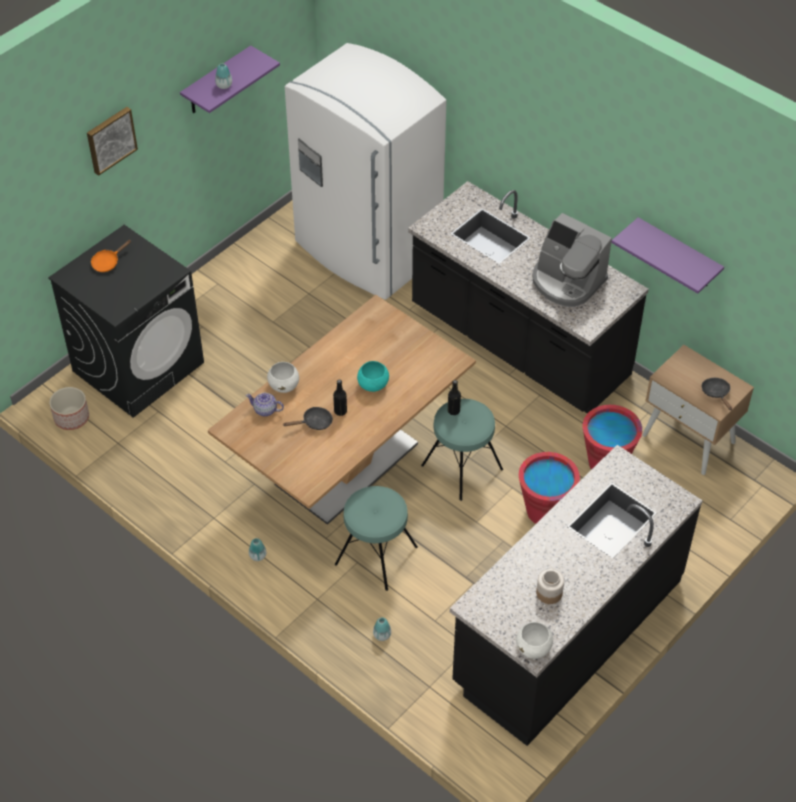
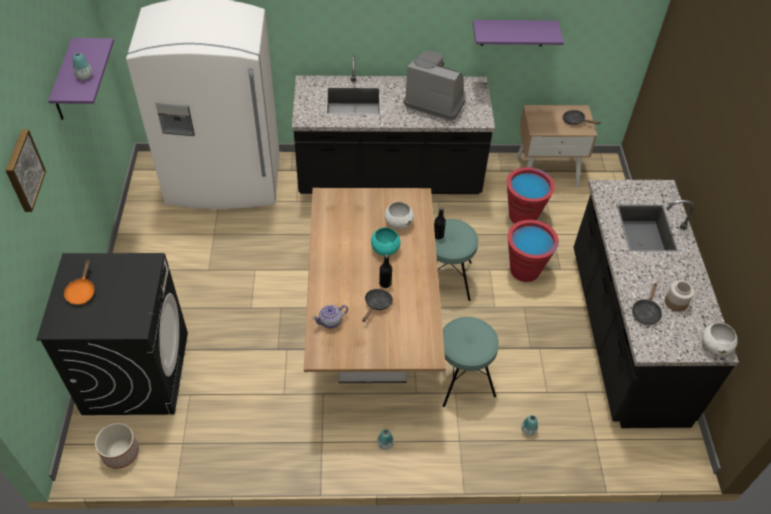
camera: 45 degrees left, 0 degrees up
(284, 385) = (323, 293): white bowl -> white bowl (398, 223)
(511, 580) = (646, 312): none -> black frying pan
(567, 281) = (435, 100): coffee machine -> coffee machine turned 150 degrees counterclockwise

